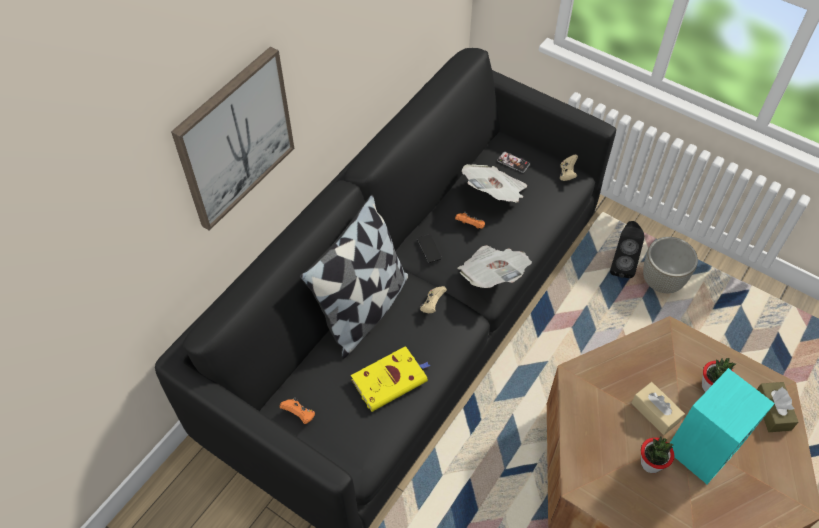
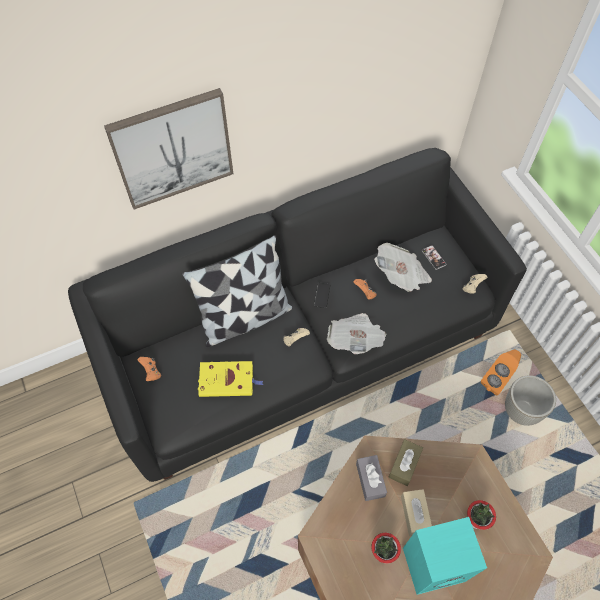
camera: 30 degrees right, 5 degrees up
(593, 404) = (370, 480): none -> grey tissue box
(621, 265) = (496, 380): black speaker -> orange speaker
(772, 411) = (514, 569): brown tissue box -> brown tissue box (404, 465)

